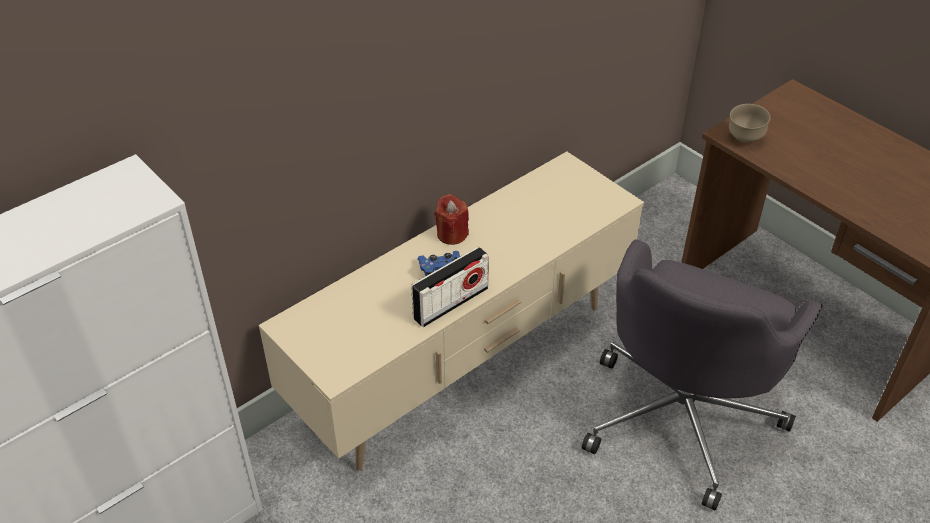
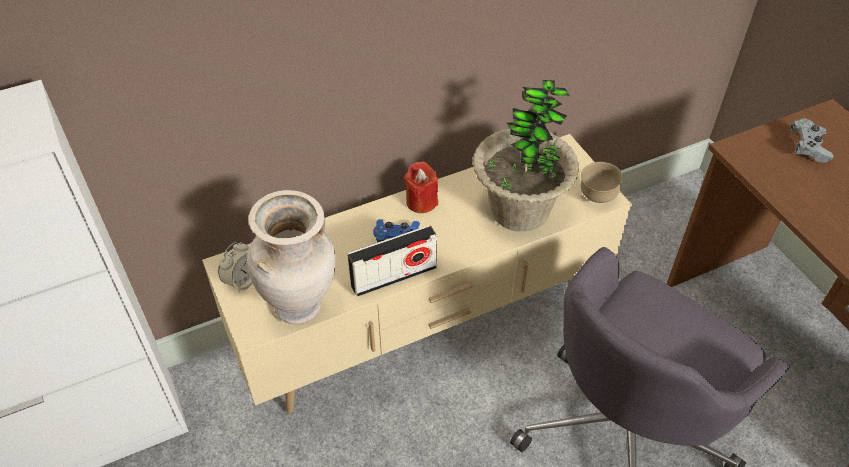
camera: 15 degrees right, 5 degrees up
(306, 335) = (242, 281): none -> alarm clock
(373, 348) = (300, 308): none -> beige vase
(545, 225) = (520, 210): none -> potted plant
(744, 139) = (754, 159): brown bowl -> brown bowl (597, 197)
(785, 122) = (808, 147): none -> grey game controller

